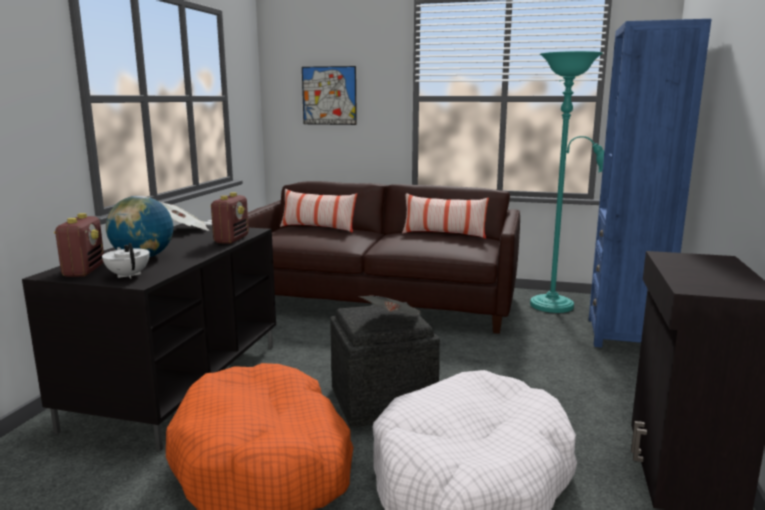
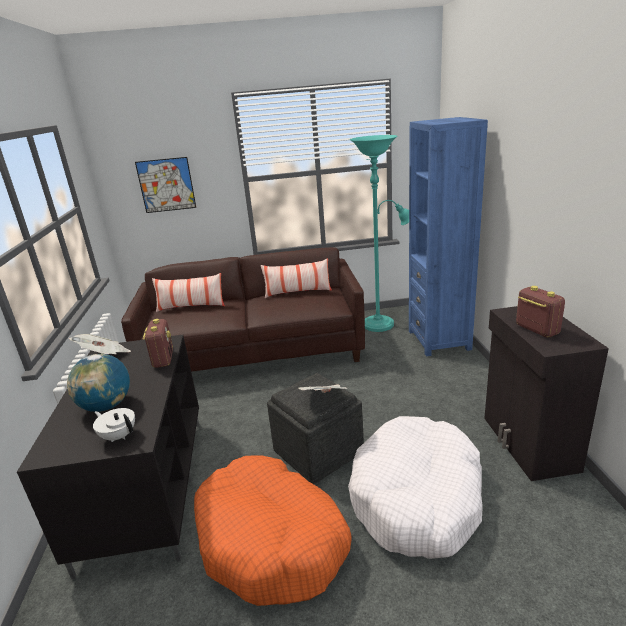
camera: 20 degrees left, 10 degrees up
(84, 271) = (69, 442): radio -> radio (536, 330)

